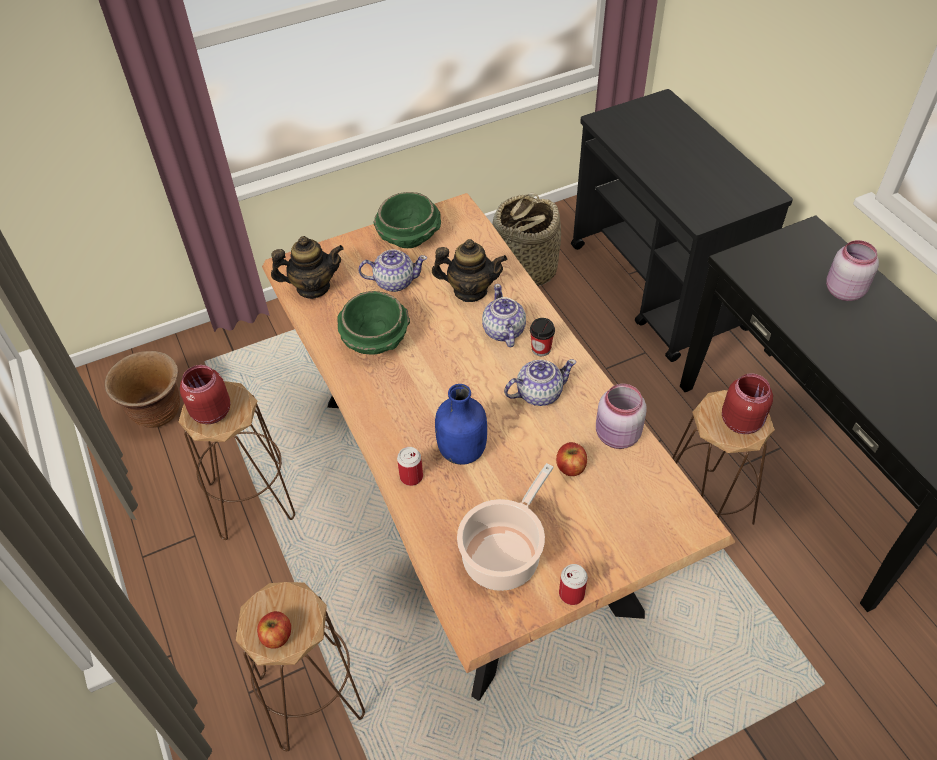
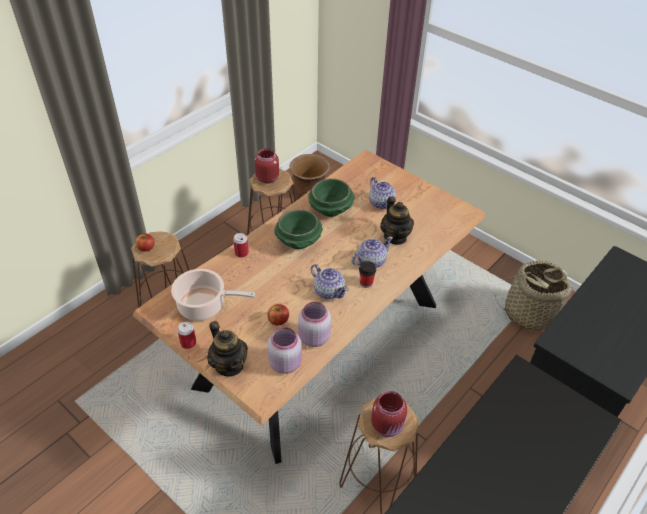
camera: 65 degrees right, 5 degrees down
(313, 287) = (356, 173): teapot -> teapot (229, 365)
(409, 238) = (422, 198): green bowl -> green bowl (299, 242)
(463, 450) = (269, 269): blue bottle -> none
(842, 290) = (539, 453): pink jar -> pink jar (285, 363)

